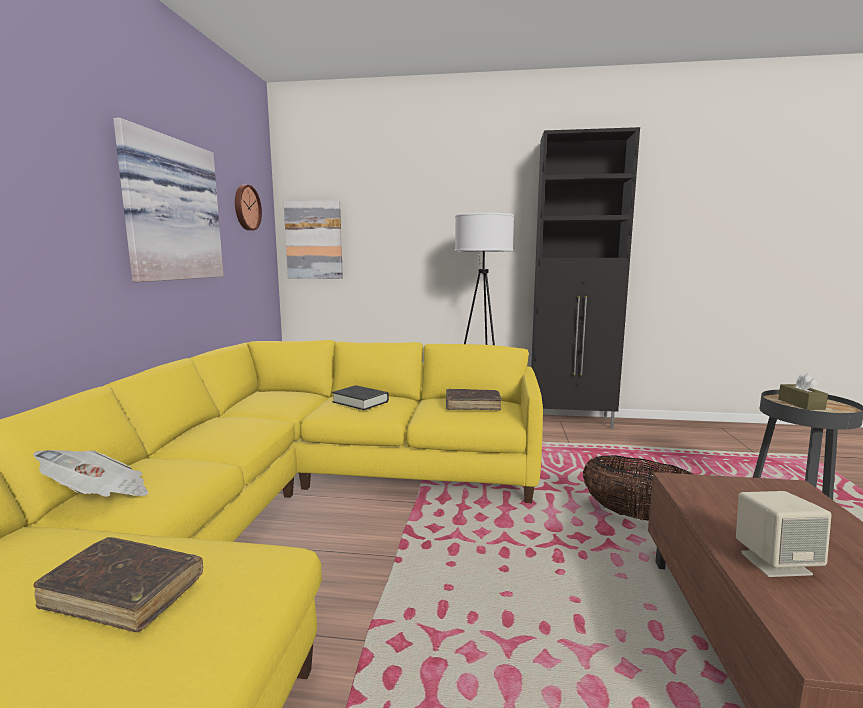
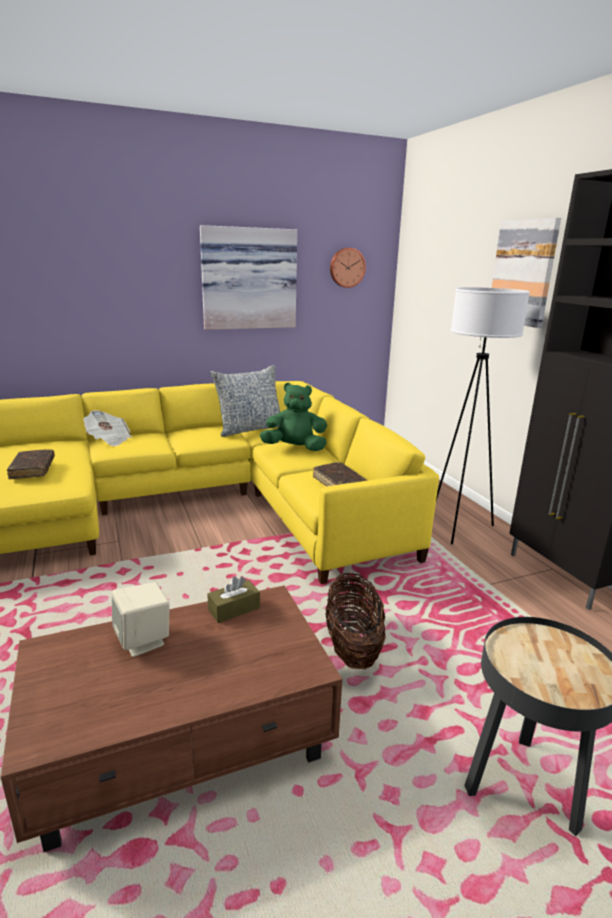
camera: 60 degrees right, 10 degrees up
(256, 409) = (249, 429): none -> pillow
(314, 240) = (413, 296): picture -> picture (523, 273)
(360, 402) = (295, 448): black book -> green plush toy
(801, 404) = (543, 655): brown tissue box -> brown tissue box (234, 609)

